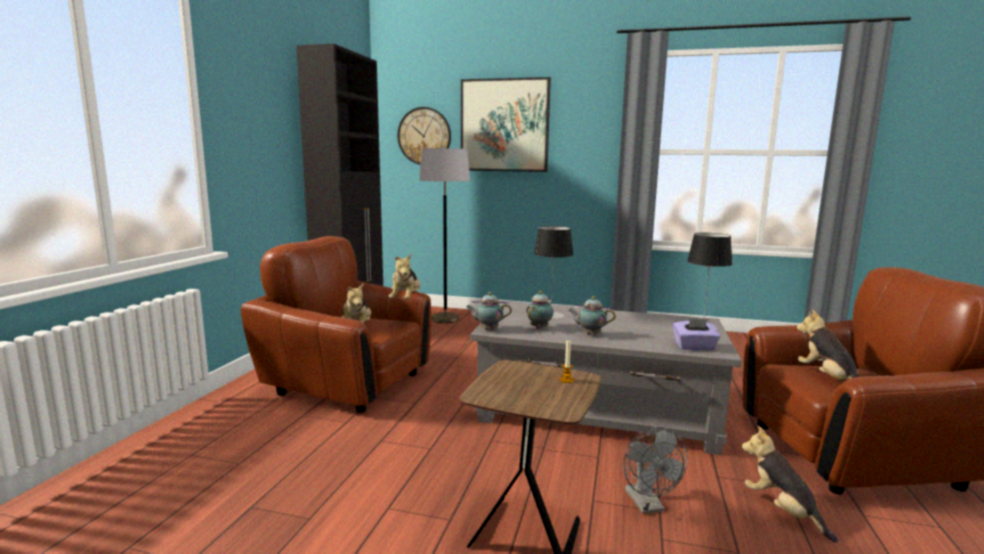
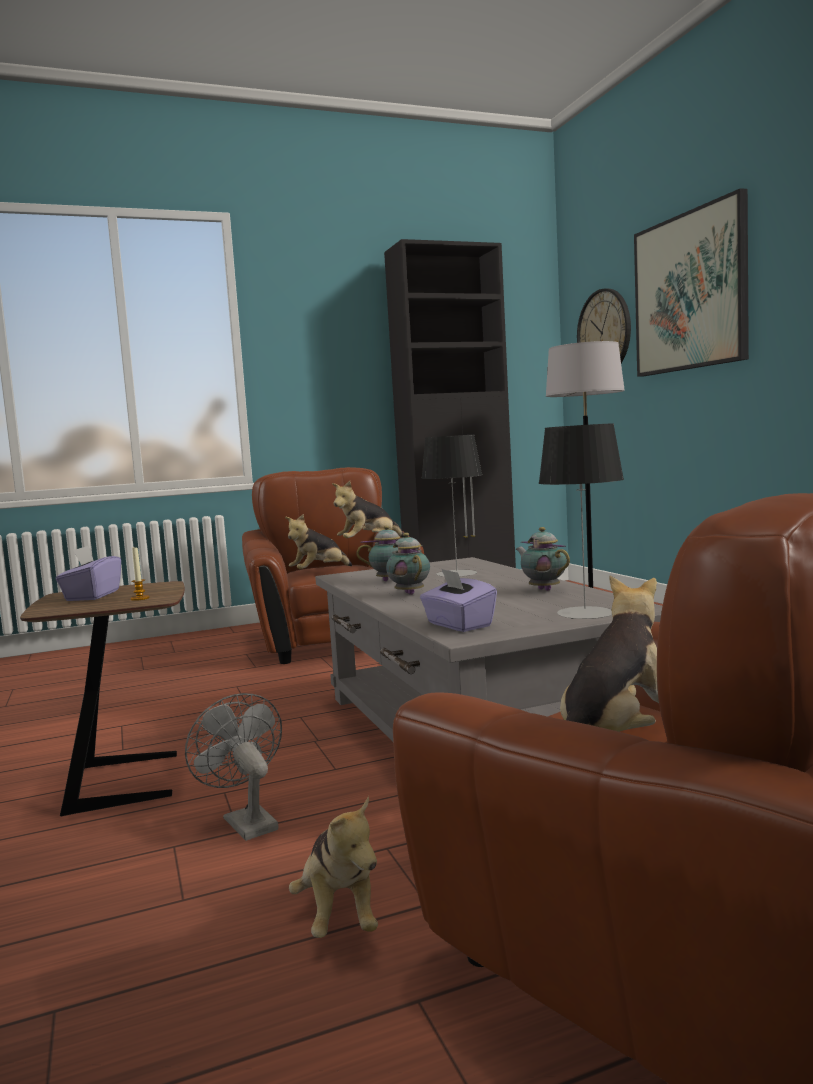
camera: 55 degrees right, 5 degrees down
(488, 329) = (342, 574): teapot -> teapot (543, 589)
(518, 390) = (92, 596): none -> purple tissue box
(648, 505) = (245, 821): grey fan -> grey fan turned 105 degrees clockwise
(782, 510) = (339, 915): plush toy -> plush toy turned 135 degrees clockwise

